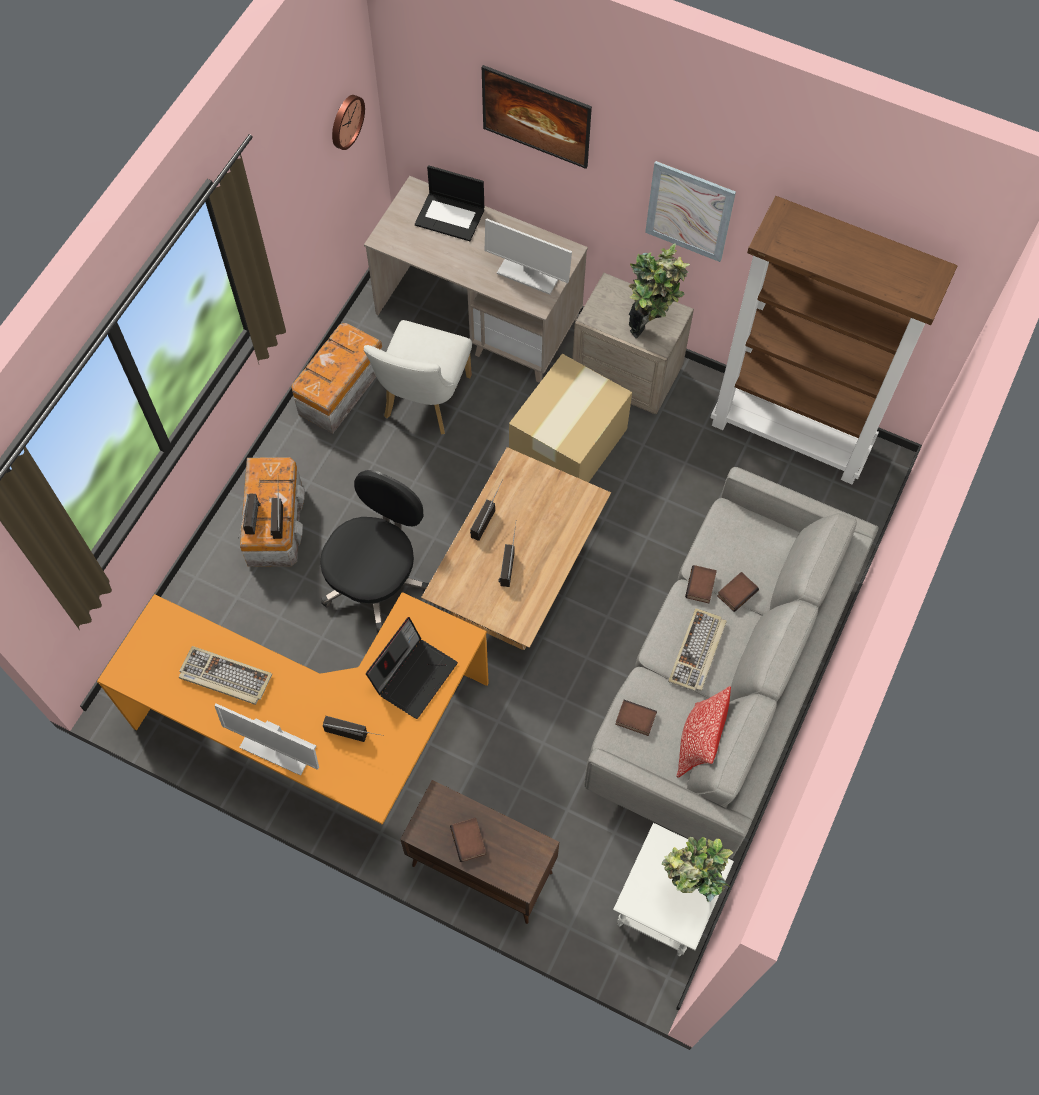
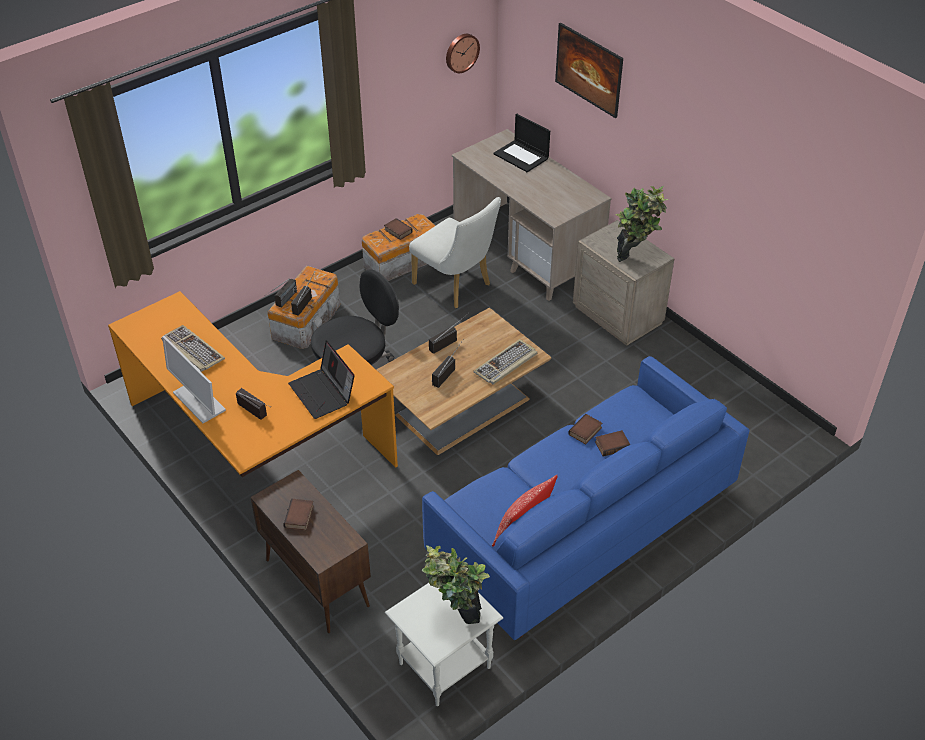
camera: 25 degrees right, 20 degrees down
(414, 675) = (323, 393): laptop -> laptop turned 90 degrees clockwise
(424, 402) = (456, 286): white chair -> white chair turned 90 degrees counterclockwise
(528, 273) = (558, 200): monitor -> none
(569, 443) = (549, 342): cardboard box -> none
(634, 719) = (481, 497): book -> book (397, 231)
(689, 211) = (679, 161): picture -> none
(697, 652) = (557, 472): keyboard -> keyboard (506, 364)
(719, 684) = (579, 531): grey sofa -> blue sofa
(792, 434) = (730, 391): brown bookcase -> none

